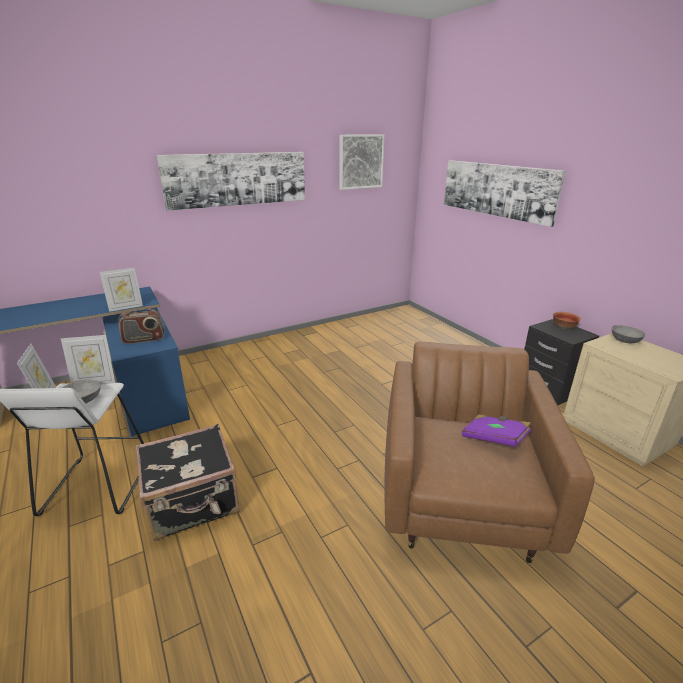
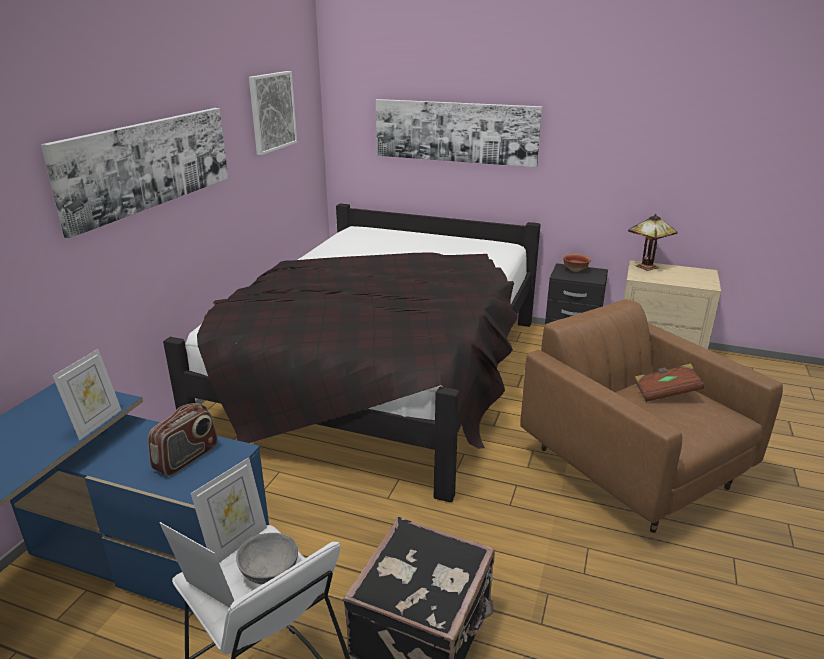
camera: 40 degrees left, 0 degrees up
(373, 359) = (384, 373): none -> black bed
(494, 439) = (665, 393): purple book -> brown book
(624, 340) = (646, 267): grey bowl -> table lamp

